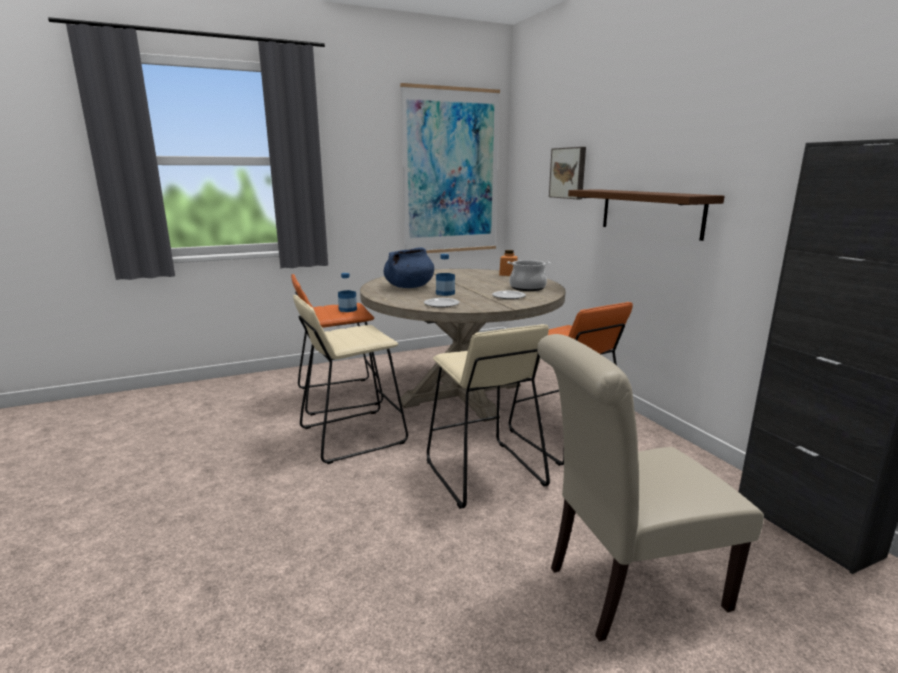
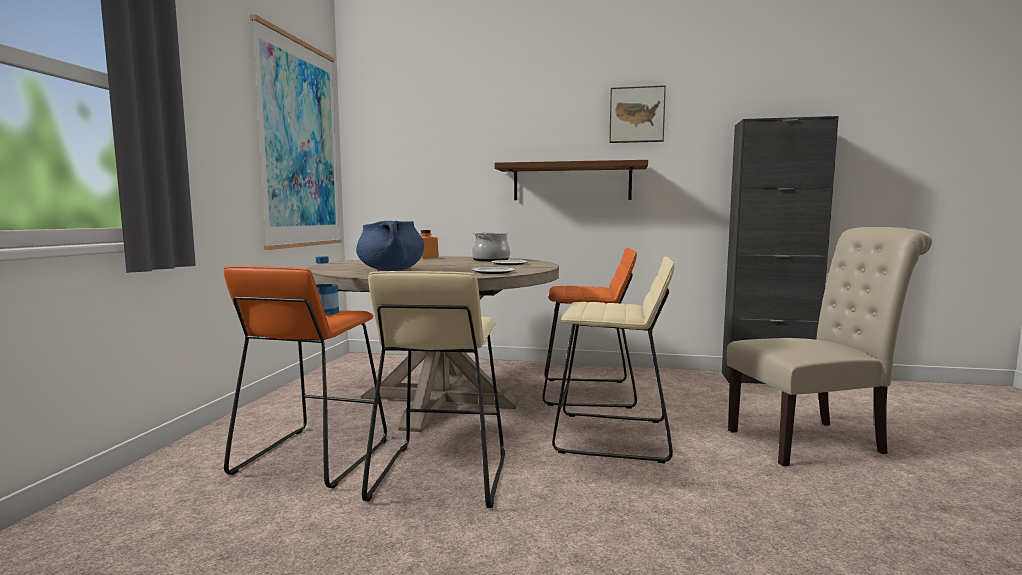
camera: 55 degrees left, 10 degrees down
(445, 293) = (452, 268): bottle -> none
(568, 173) = (455, 152): picture -> picture (636, 115)
(626, 588) = (813, 441): beige chair -> beige chair turned 120 degrees counterclockwise

